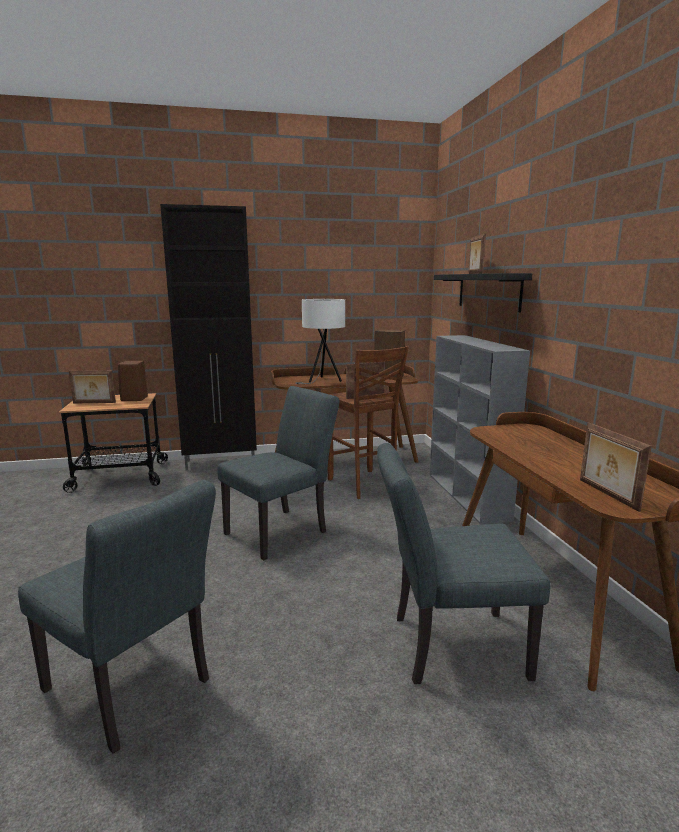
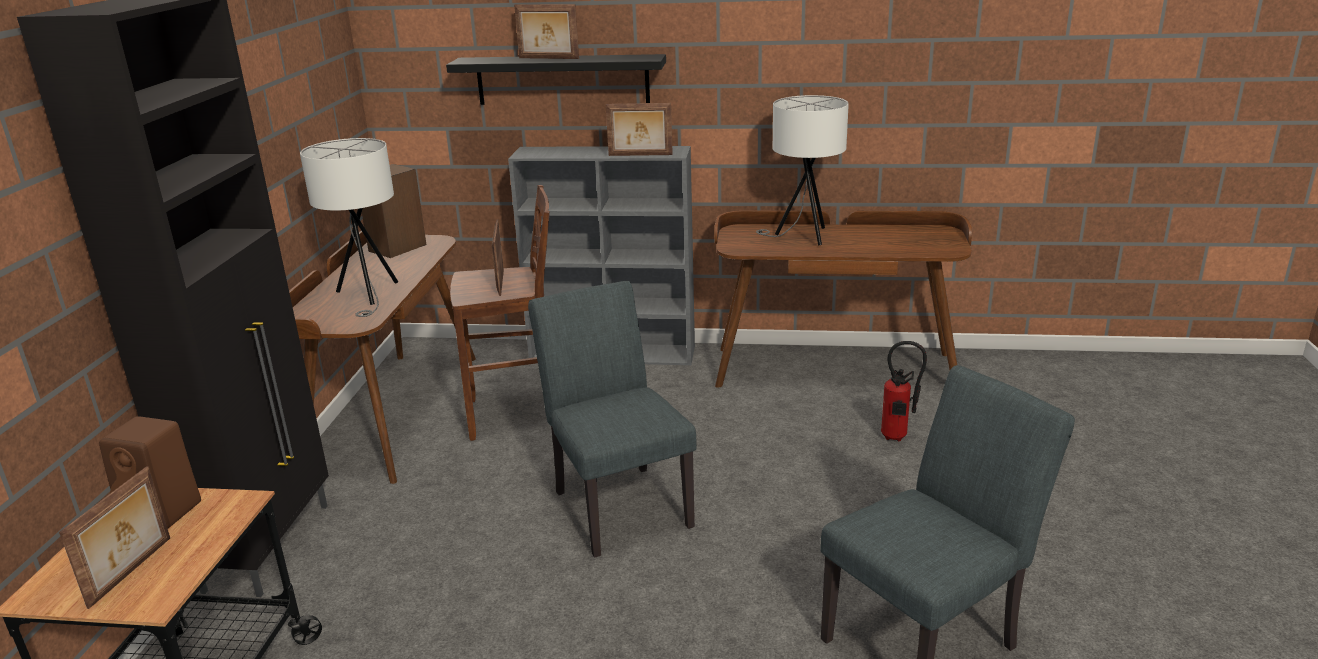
camera: 70 degrees left, 10 degrees up
(447, 646) = (898, 438): grey chair -> fire extinguisher
(548, 446) = (803, 237): none -> white table lamp
(606, 494) = (927, 247): picture frame -> picture frame (640, 155)

